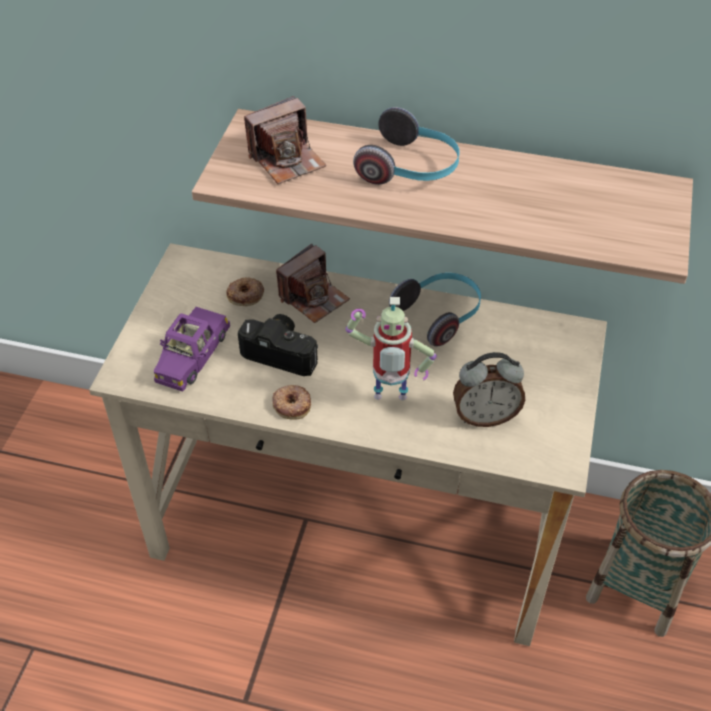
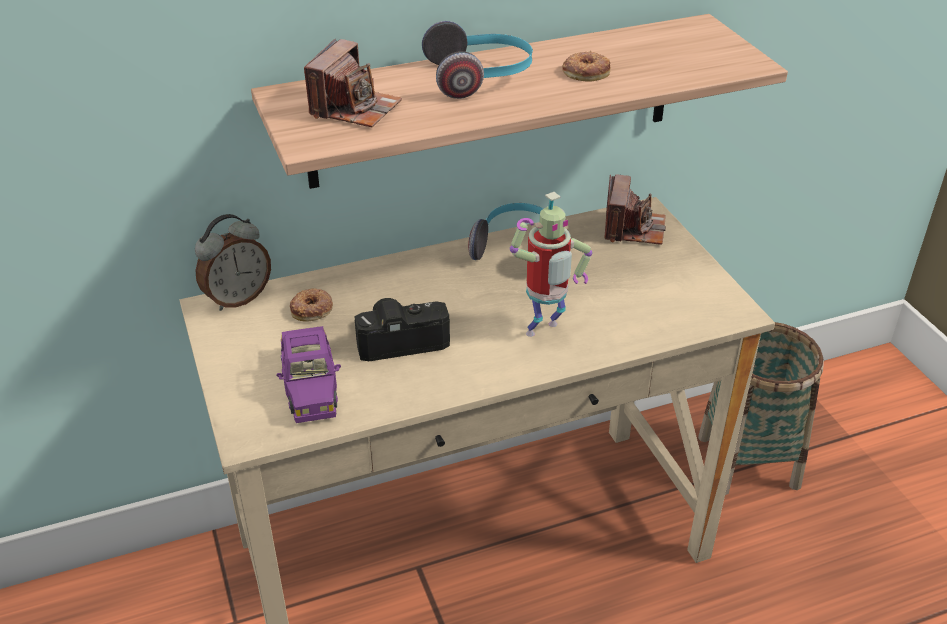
camera: 35 degrees left, 10 degrees down
(292, 404) = (457, 377): donut -> donut (586, 71)
(313, 298) = (384, 283): camera -> camera (633, 228)
(485, 416) = (638, 305): alarm clock -> alarm clock (237, 298)

